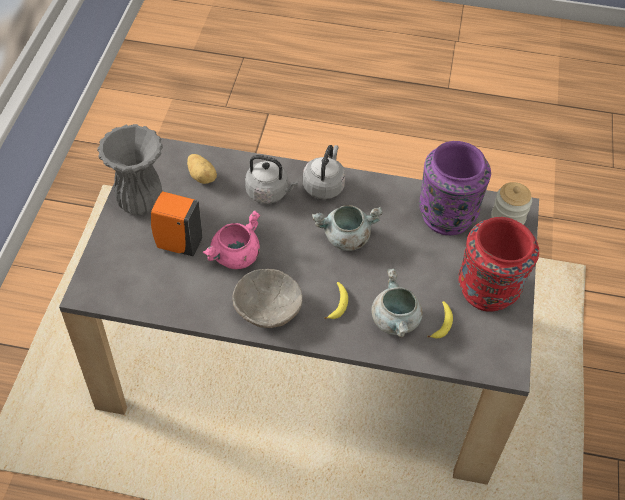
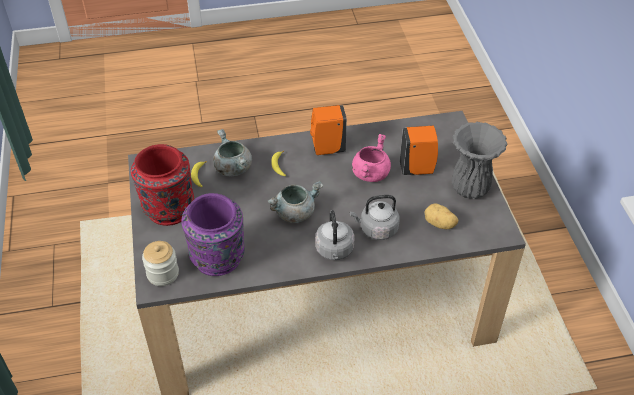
camera: 160 degrees right, 5 degrees down
(267, 308) = (326, 149): grey bowl -> orange soap dispenser

